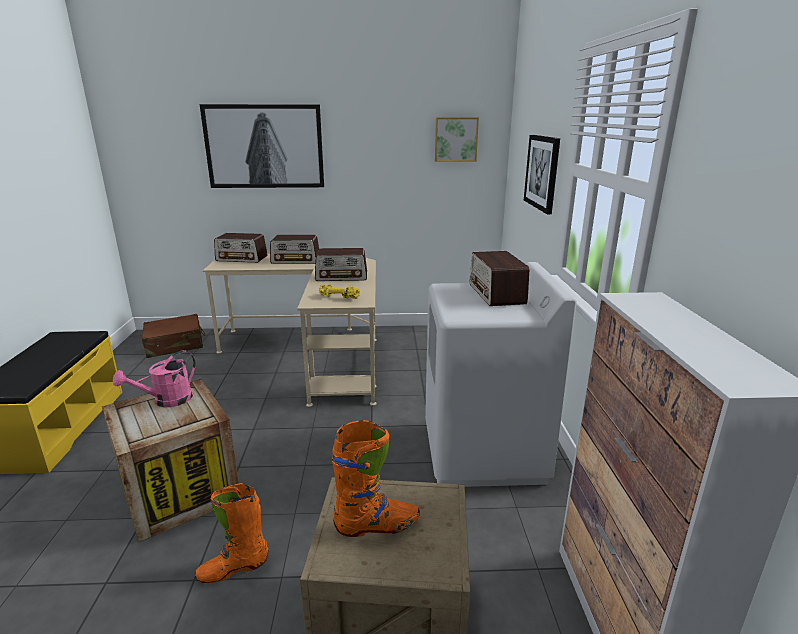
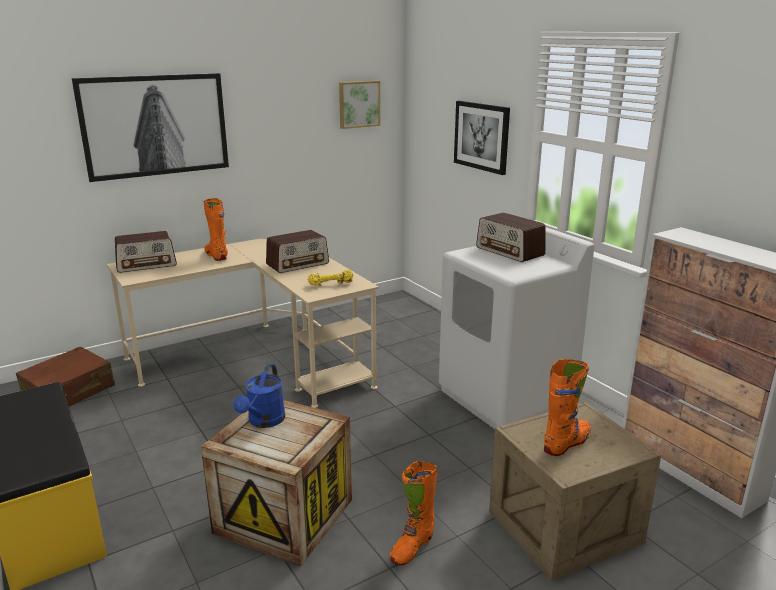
camera: 30 degrees left, 0 degrees up
(166, 401) = (264, 422): pink watering can -> blue watering can
(296, 260) = (216, 256): radio -> orange boot

